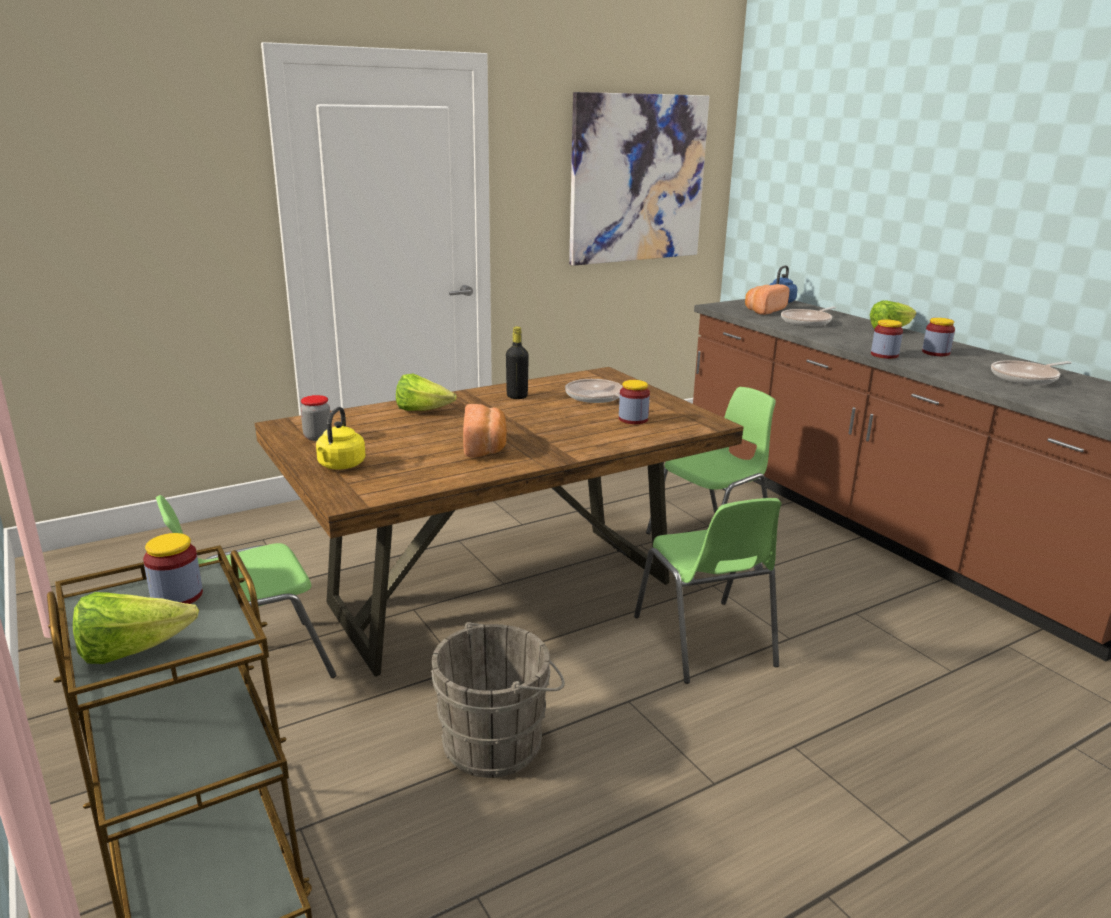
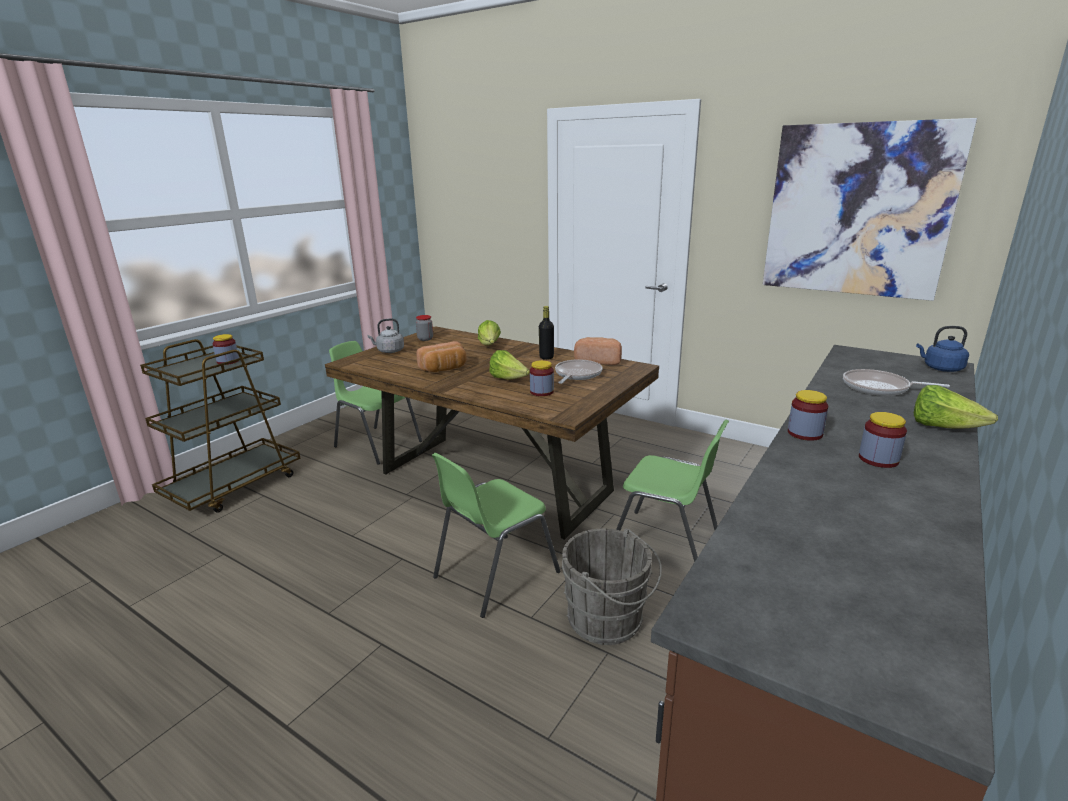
camera: 65 degrees right, 0 degrees up
(132, 651) = (183, 367): lettuce -> lettuce (508, 379)
(340, 466) = (389, 351): yellow kettle -> grey kettle
(498, 742) = (342, 525): grey bucket -> grey bucket (609, 621)
(763, 310) = (880, 367): bread -> bread (598, 361)
(1026, 377) = (862, 523): frying pan -> none

